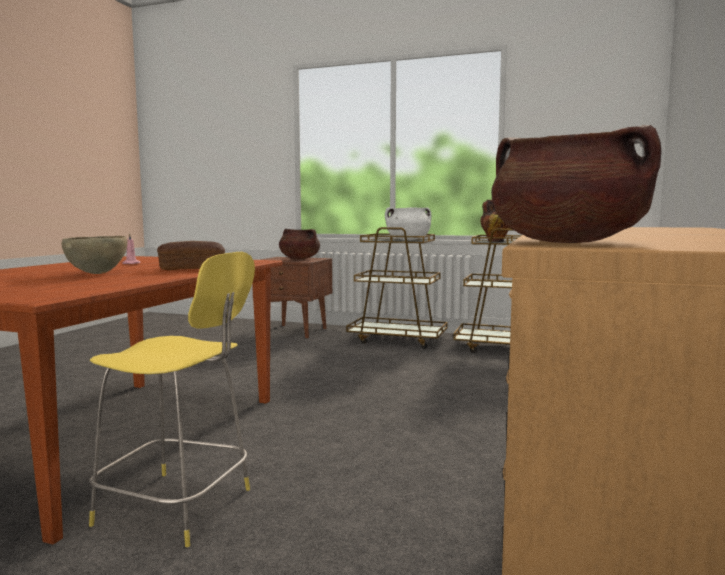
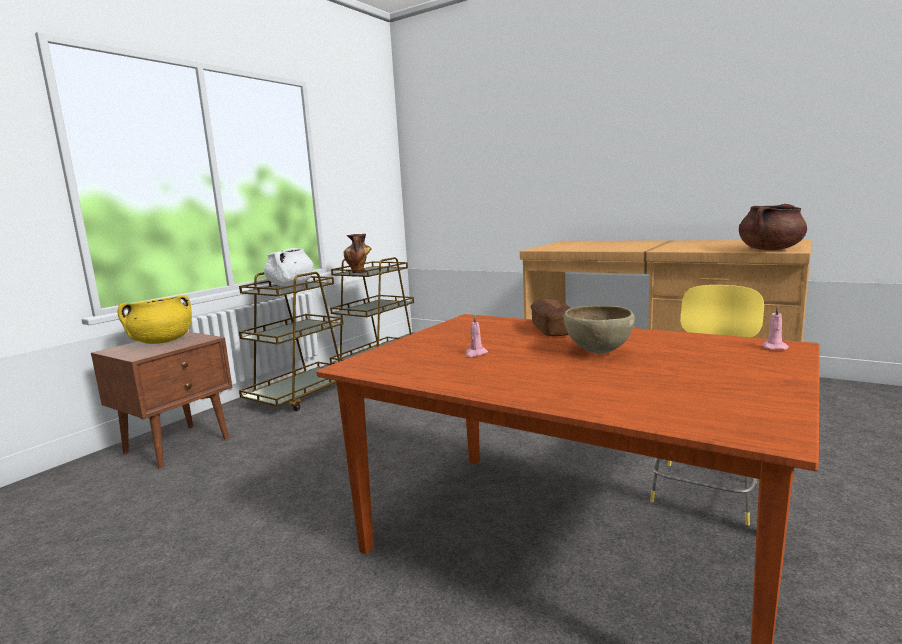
camera: 75 degrees left, 5 degrees up
(40, 295) = (773, 347): none -> pink candle
(299, 259) = (161, 342): brown cooking pot -> yellow cooking pot

